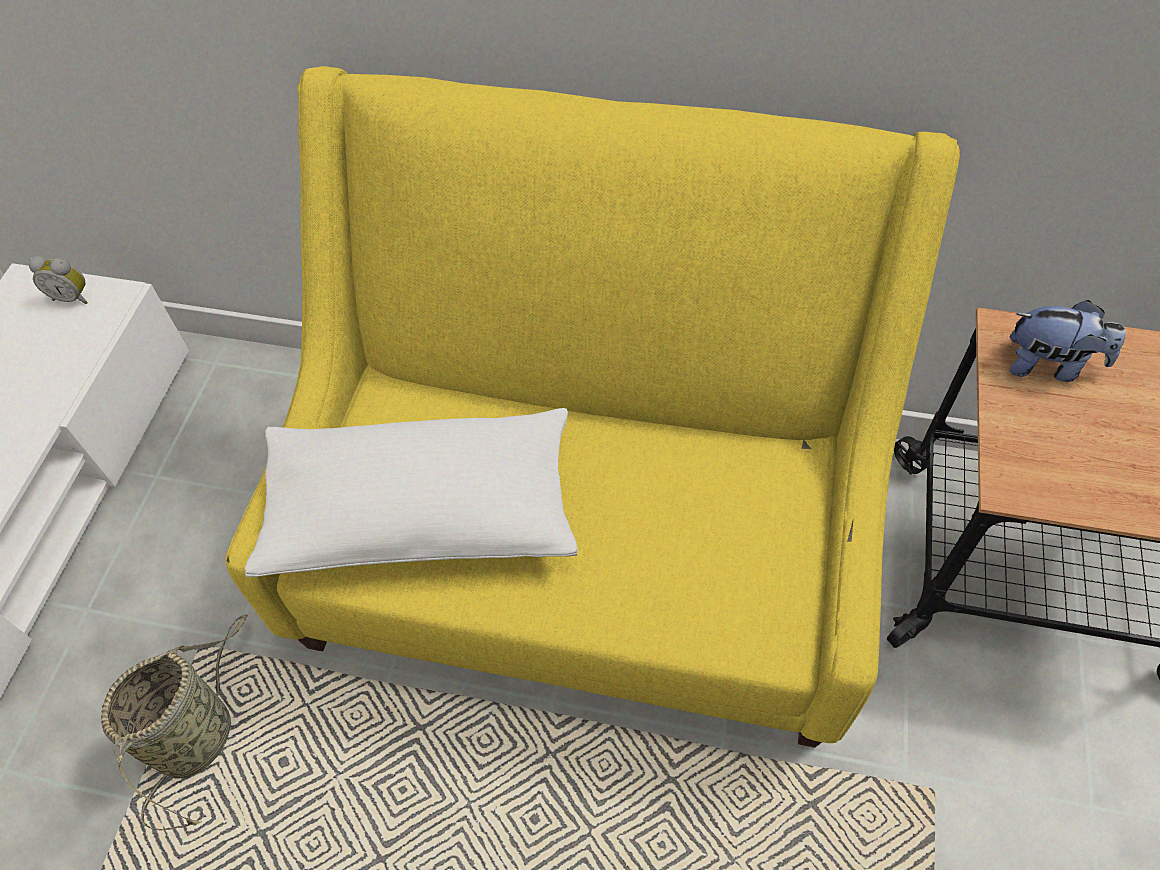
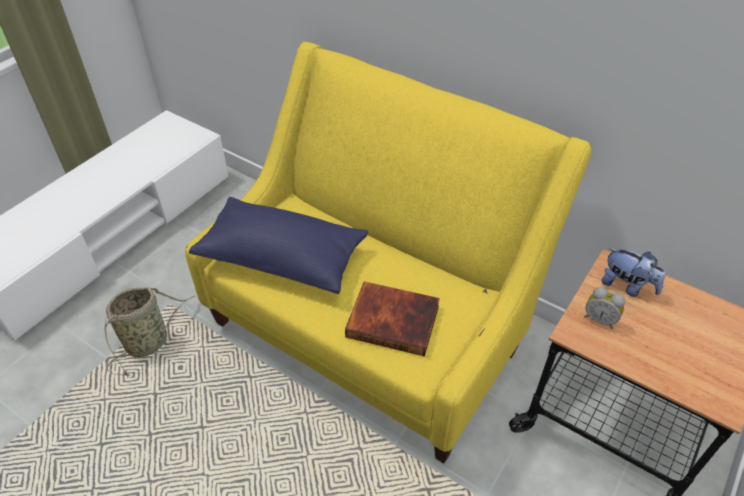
camera: 20 degrees right, 10 degrees down
(73, 297) = (184, 131): alarm clock -> alarm clock (599, 319)
(422, 512) = (282, 258): white pillow -> blue pillow
(684, 561) = (394, 320): none -> book

